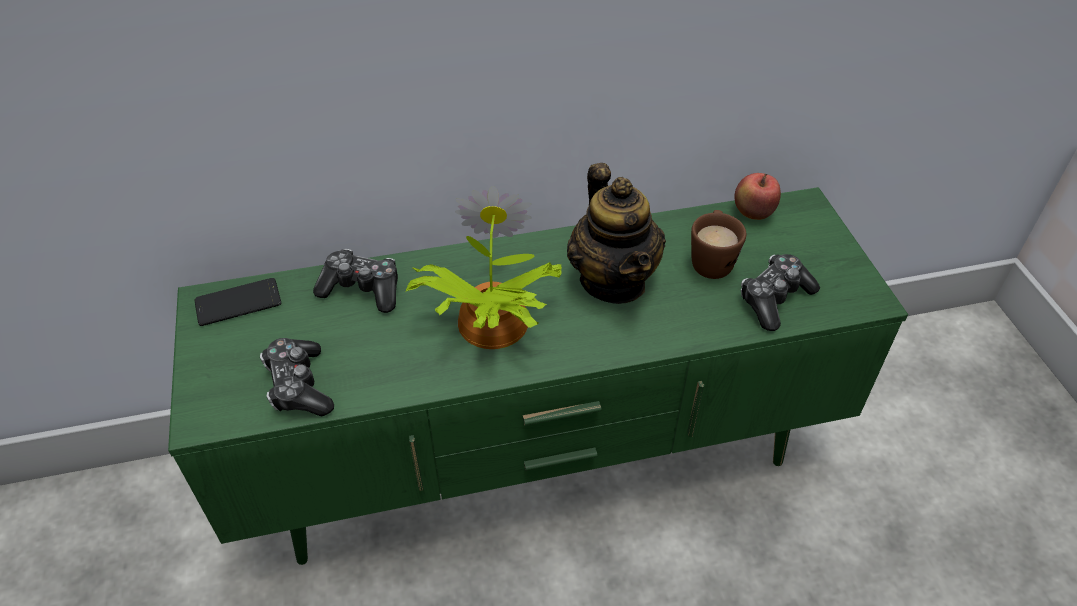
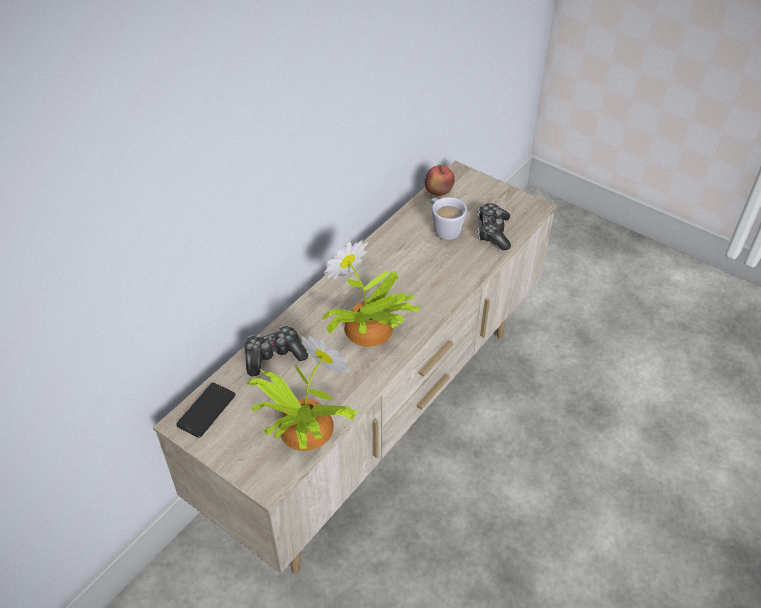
camera: 40 degrees left, 0 degrees up
(299, 386) = (302, 428): game controller -> potted plant
(538, 467) = (380, 422): green tv stand -> beige tv stand
(613, 281) = (407, 268): teapot -> none
(712, 260) = (443, 229): brown mug -> white mug

